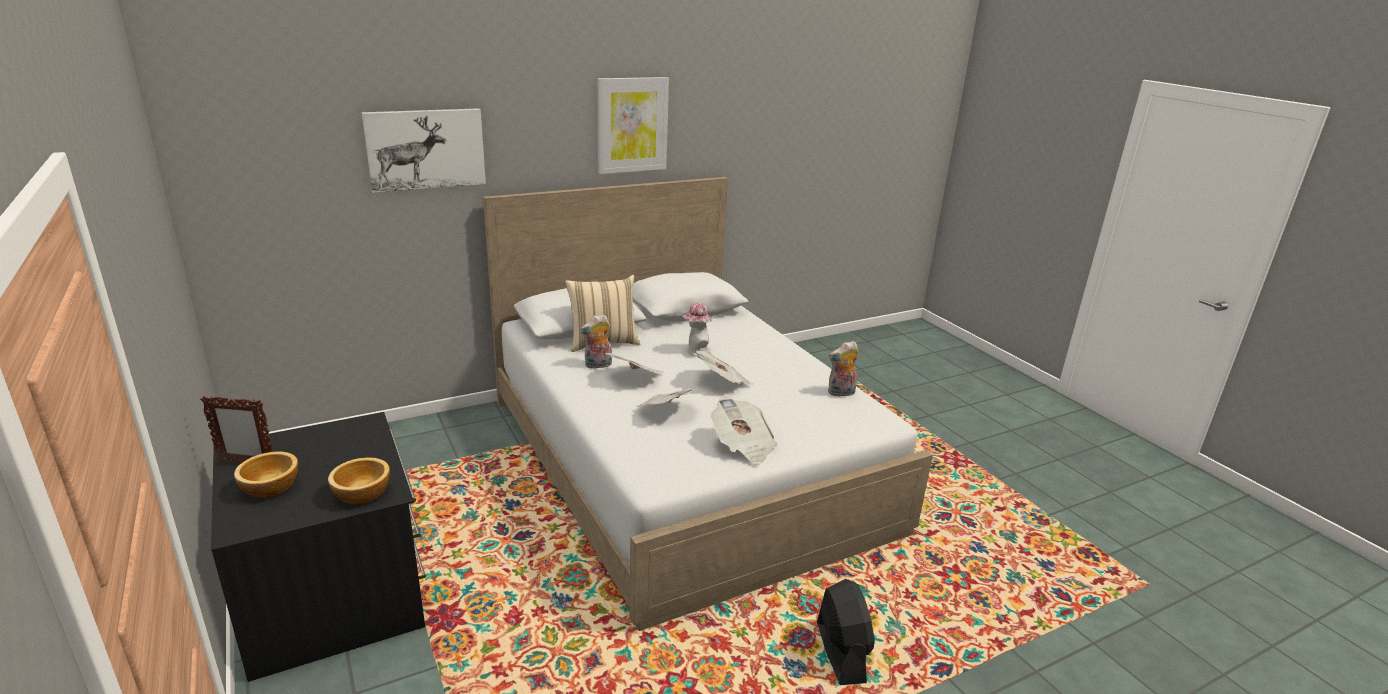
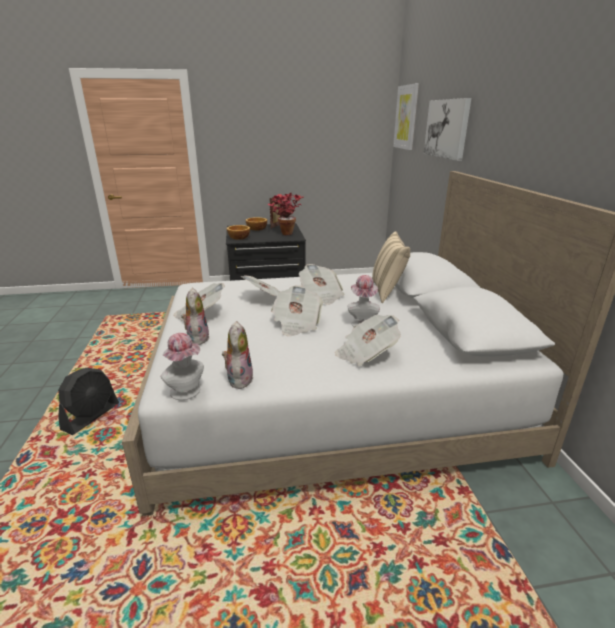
camera: 110 degrees right, 0 degrees up
(321, 441) = (285, 233): none -> potted plant
(598, 365) = (347, 286): plush toy -> plush toy (197, 338)
(632, 125) = (558, 120): picture -> picture (406, 117)
(755, 347) = (366, 353): none -> newspaper
(840, 652) = (91, 416): black fan -> black fan turned 75 degrees counterclockwise
(880, 410) = (187, 393): none -> hat

